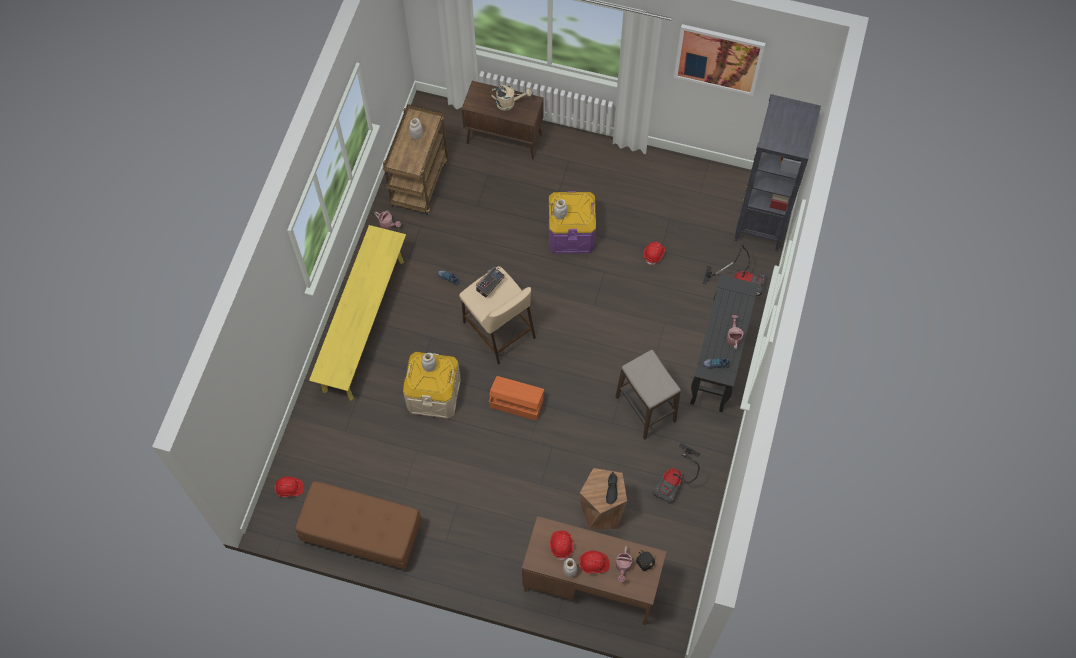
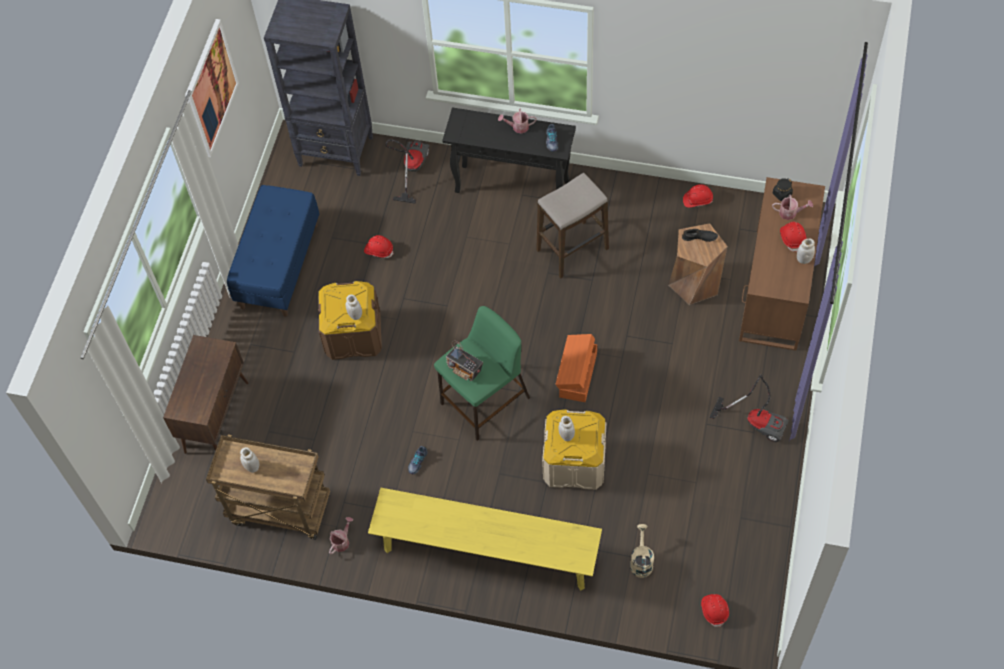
camera: 90 degrees left, 5 degrees down
(362, 535) = (759, 521): brown bench -> none
(498, 329) = (484, 401): beige stool -> green stool
(509, 103) = (200, 371): beige watering can -> beige watering can (641, 561)
(561, 545) = (776, 268): red hard hat -> red hard hat (697, 200)
(571, 233) = (353, 335): purple storage box -> brown storage box
(643, 179) = (279, 265): none -> blue bench
(675, 480) = (652, 219): vacuum cleaner -> vacuum cleaner (756, 421)

